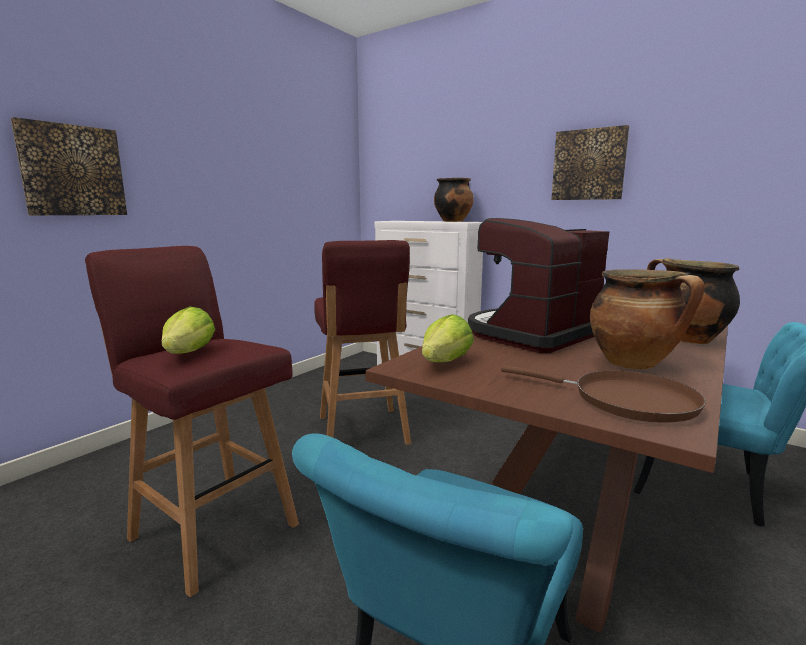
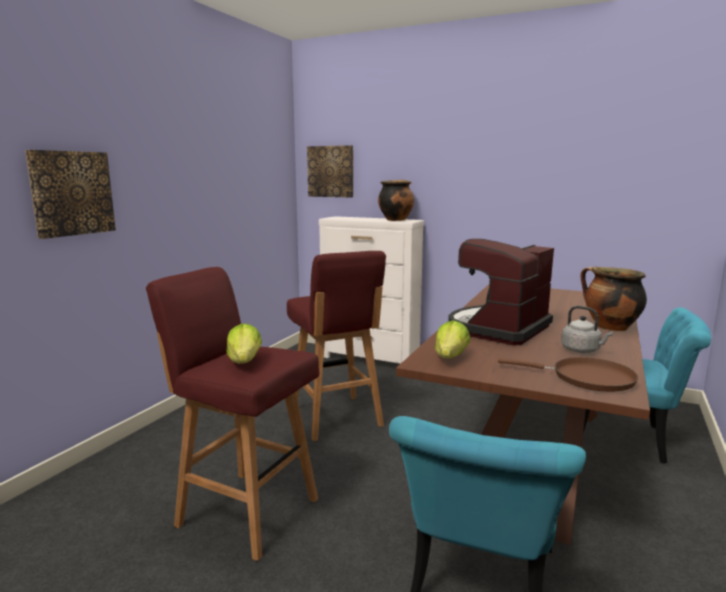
camera: 10 degrees left, 0 degrees up
(589, 165) = (516, 174): picture -> picture (331, 171)
(634, 364) = (582, 350): cooking pot -> grey kettle

